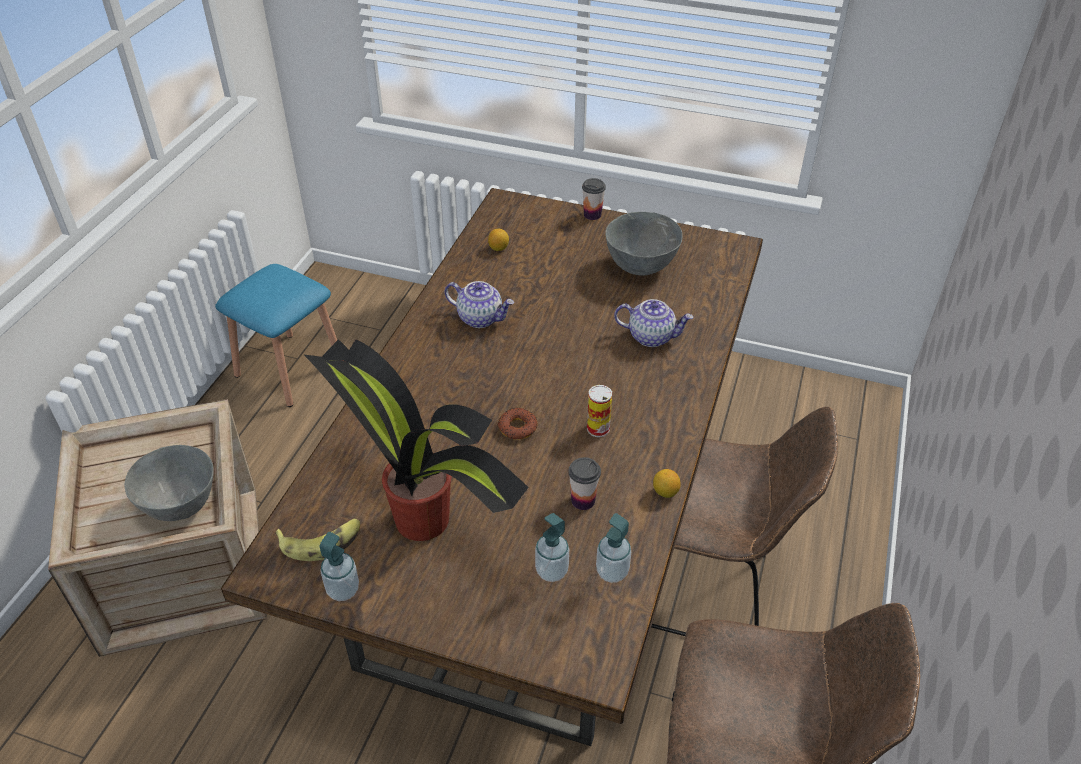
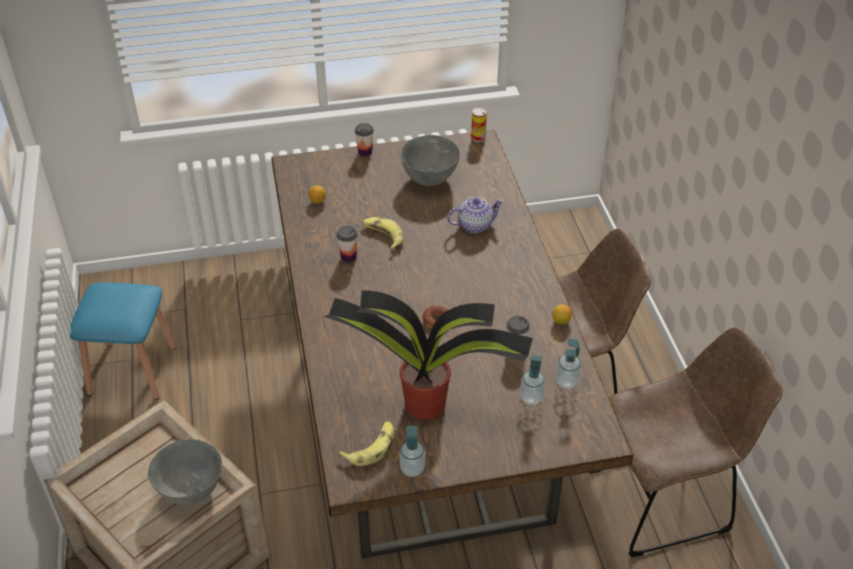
camera: 30 degrees left, 0 degrees up
(480, 318) = (348, 256): teapot -> cup
(536, 310) = (383, 236): none -> banana
(598, 428) = (489, 299): can -> can (478, 137)

